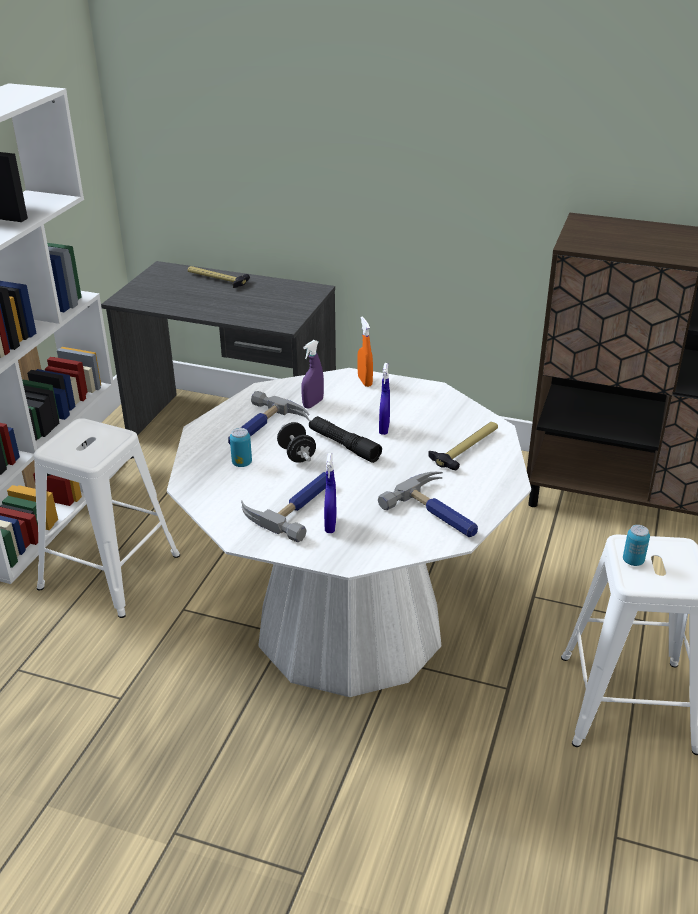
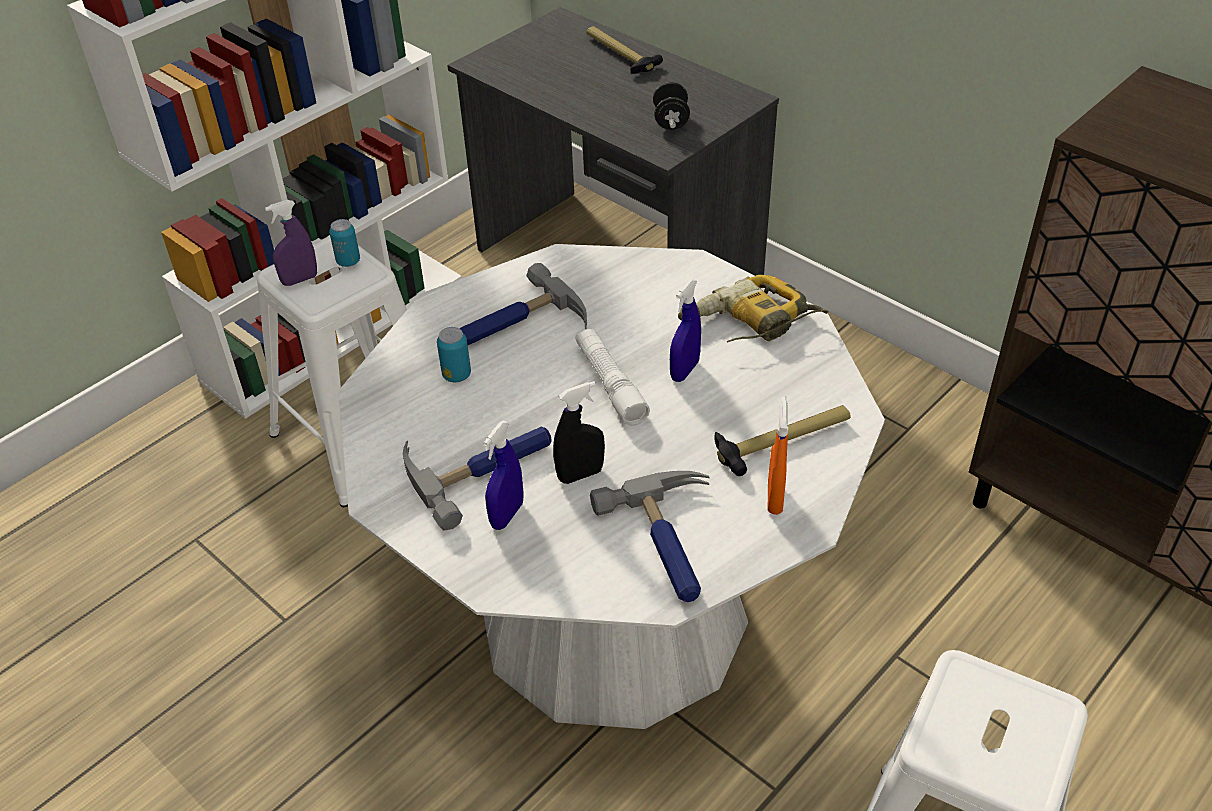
camera: 25 degrees right, 10 degrees up
(297, 455) = (536, 382): black dumbbell -> black dumbbell (671, 121)
(313, 403) = (612, 300): purple spray bottle -> purple spray bottle (300, 280)
(344, 445) = (610, 384): black flashlight -> white flashlight
(360, 494) = (580, 474): none -> black spray bottle
(365, 381) = (709, 279): orange spray bottle -> orange spray bottle (774, 498)
(405, 398) = (749, 324): none -> power drill
(633, 561) = (956, 709): can -> can (348, 261)

